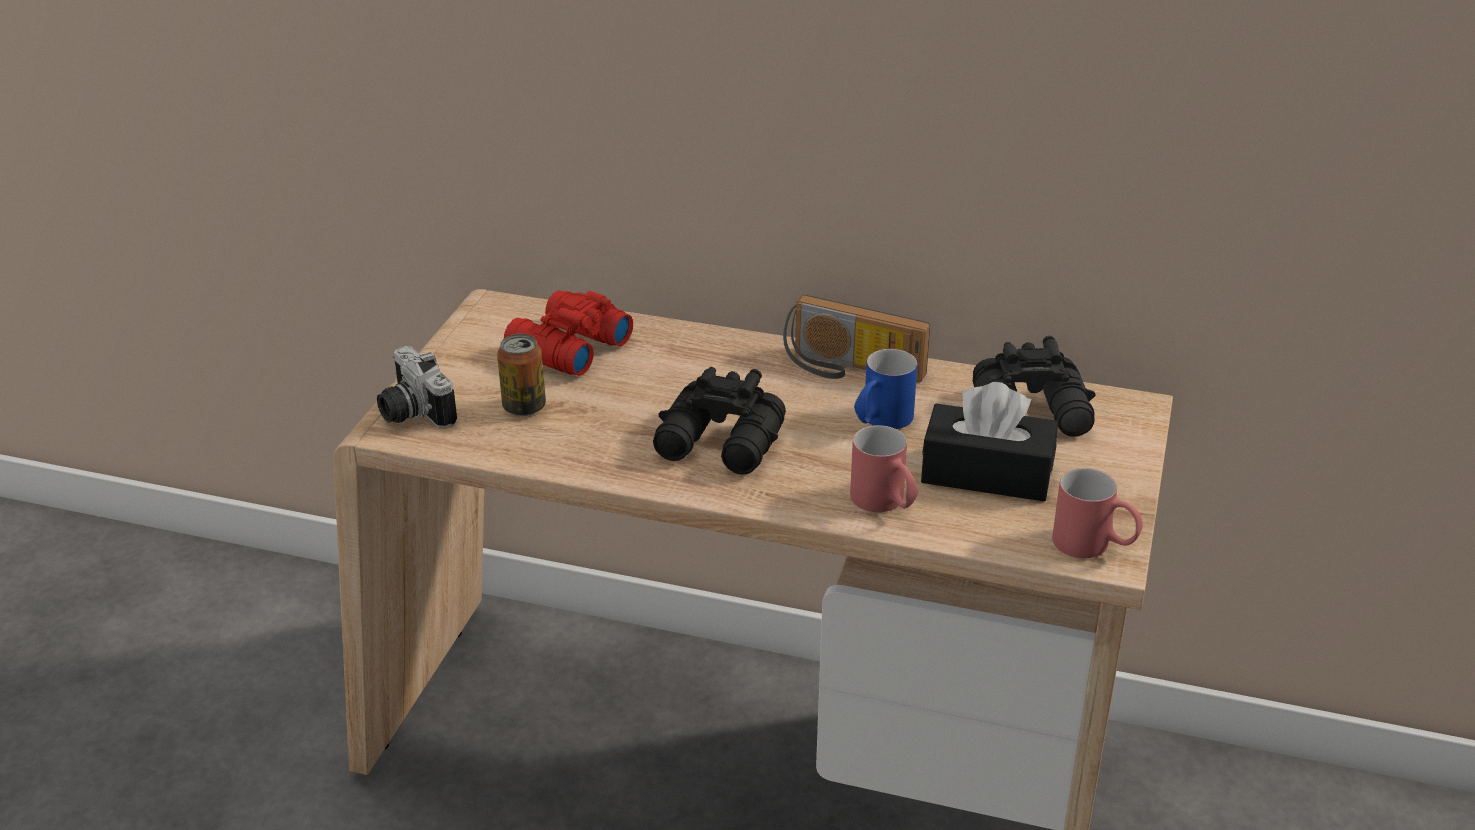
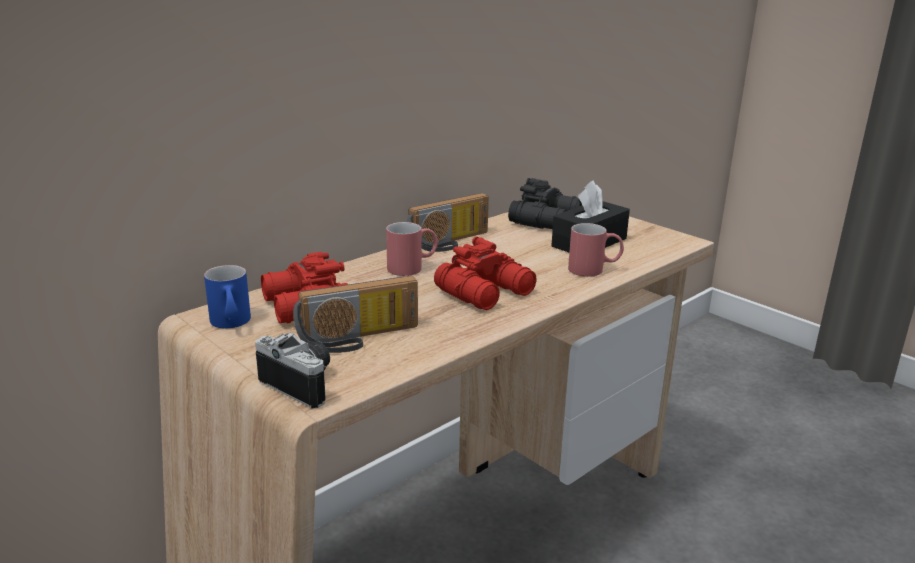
camera: 60 degrees left, 10 degrees down
(411, 413) = (304, 383): camera -> camera turned 135 degrees counterclockwise
(524, 407) = (359, 339): can -> radio
(721, 445) = (487, 292): black binoculars -> red binoculars
(880, 422) = (513, 250): blue mug -> blue mug (231, 324)
(1094, 546) = (673, 240): red mug -> red mug (412, 267)

